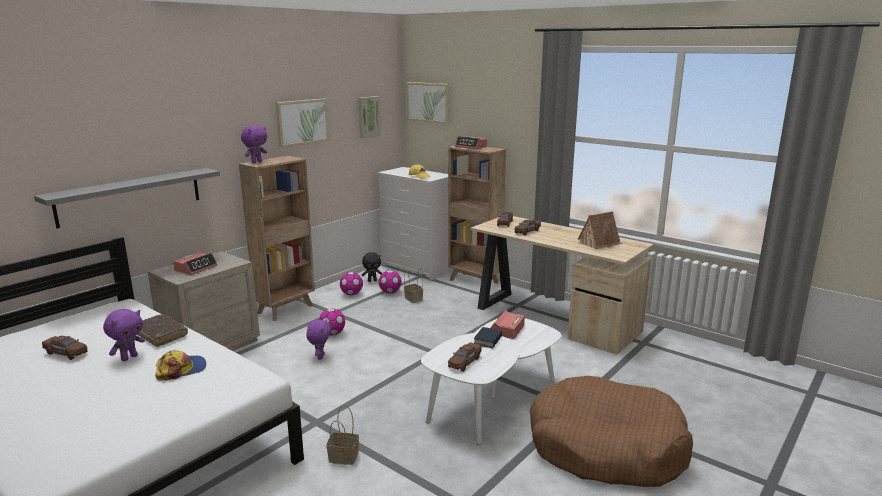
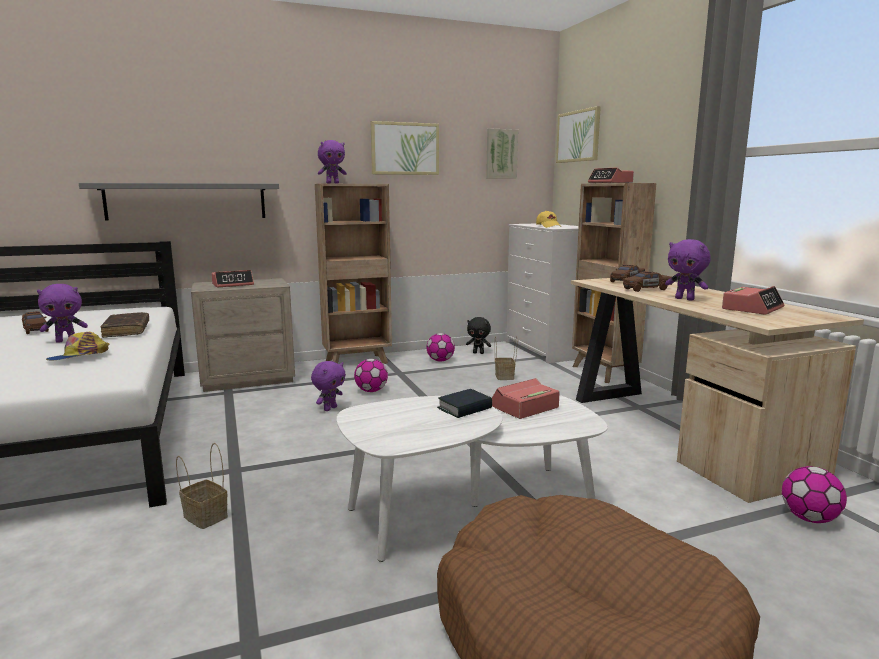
camera: 30 degrees right, 5 degrees down
(181, 369) = (79, 357): cap -> cap turned 135 degrees clockwise
(390, 292) = (485, 366): football -> football (809, 519)
(464, 362) = (392, 424): brown toy car -> none
(559, 239) = (685, 299): none -> purple plush toy
(600, 243) = (752, 308): toy house -> alarm clock

